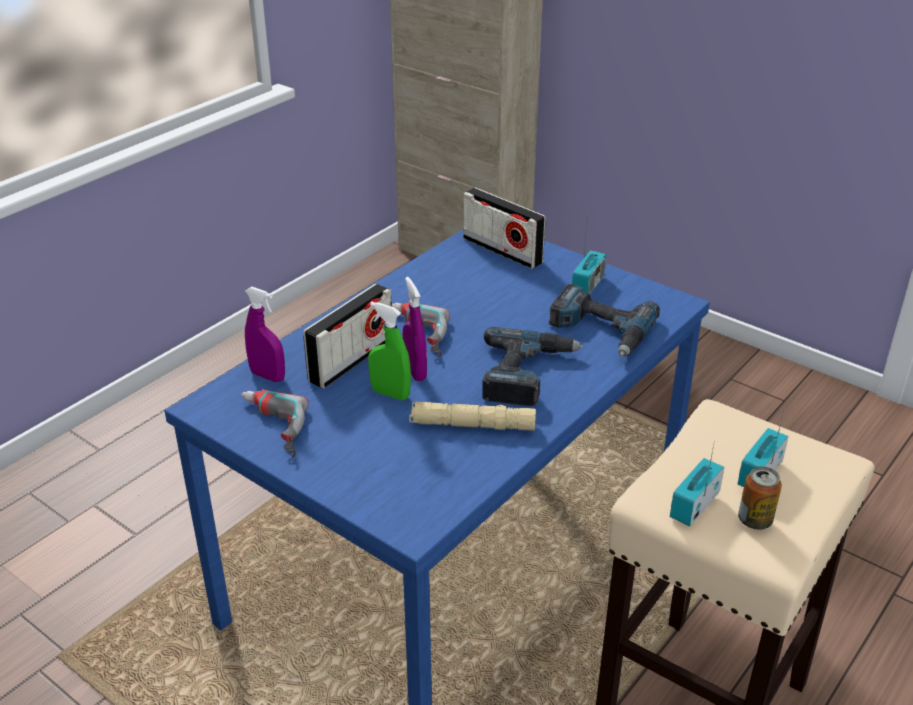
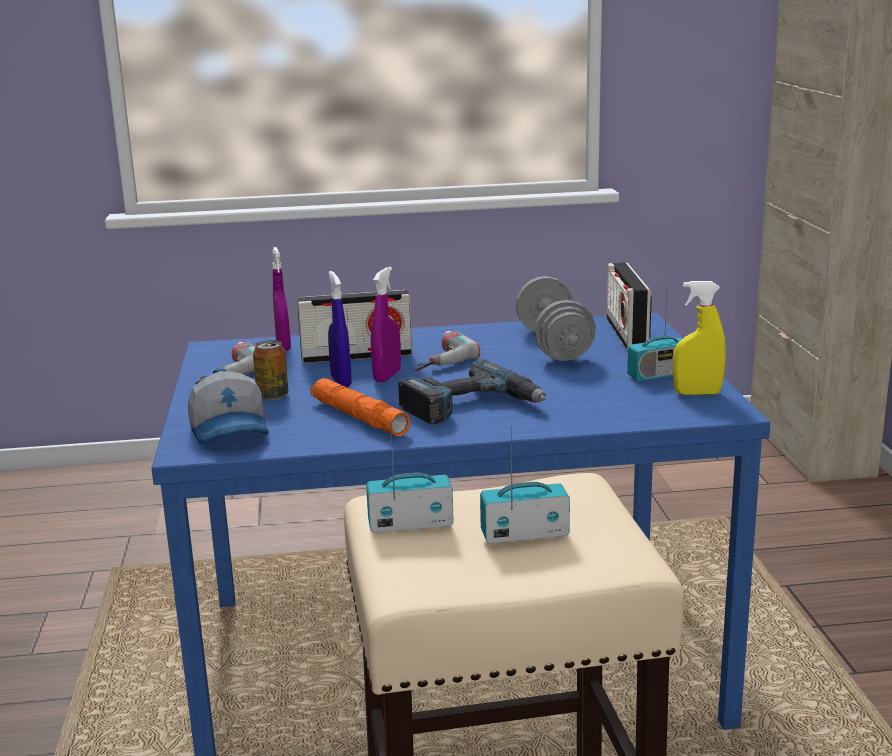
camera: 45 degrees right, 15 degrees down
(390, 394) = (341, 381): green spray bottle -> blue spray bottle
(404, 489) = (231, 430): none -> cap
(472, 425) = (359, 417): beige flashlight -> orange flashlight
(473, 283) = (554, 345): none -> grey dumbbell
(599, 330) = (602, 403): power drill -> none
(636, 294) = (697, 393): none -> yellow spray bottle
(755, 520) = (441, 557): can -> can (272, 396)

